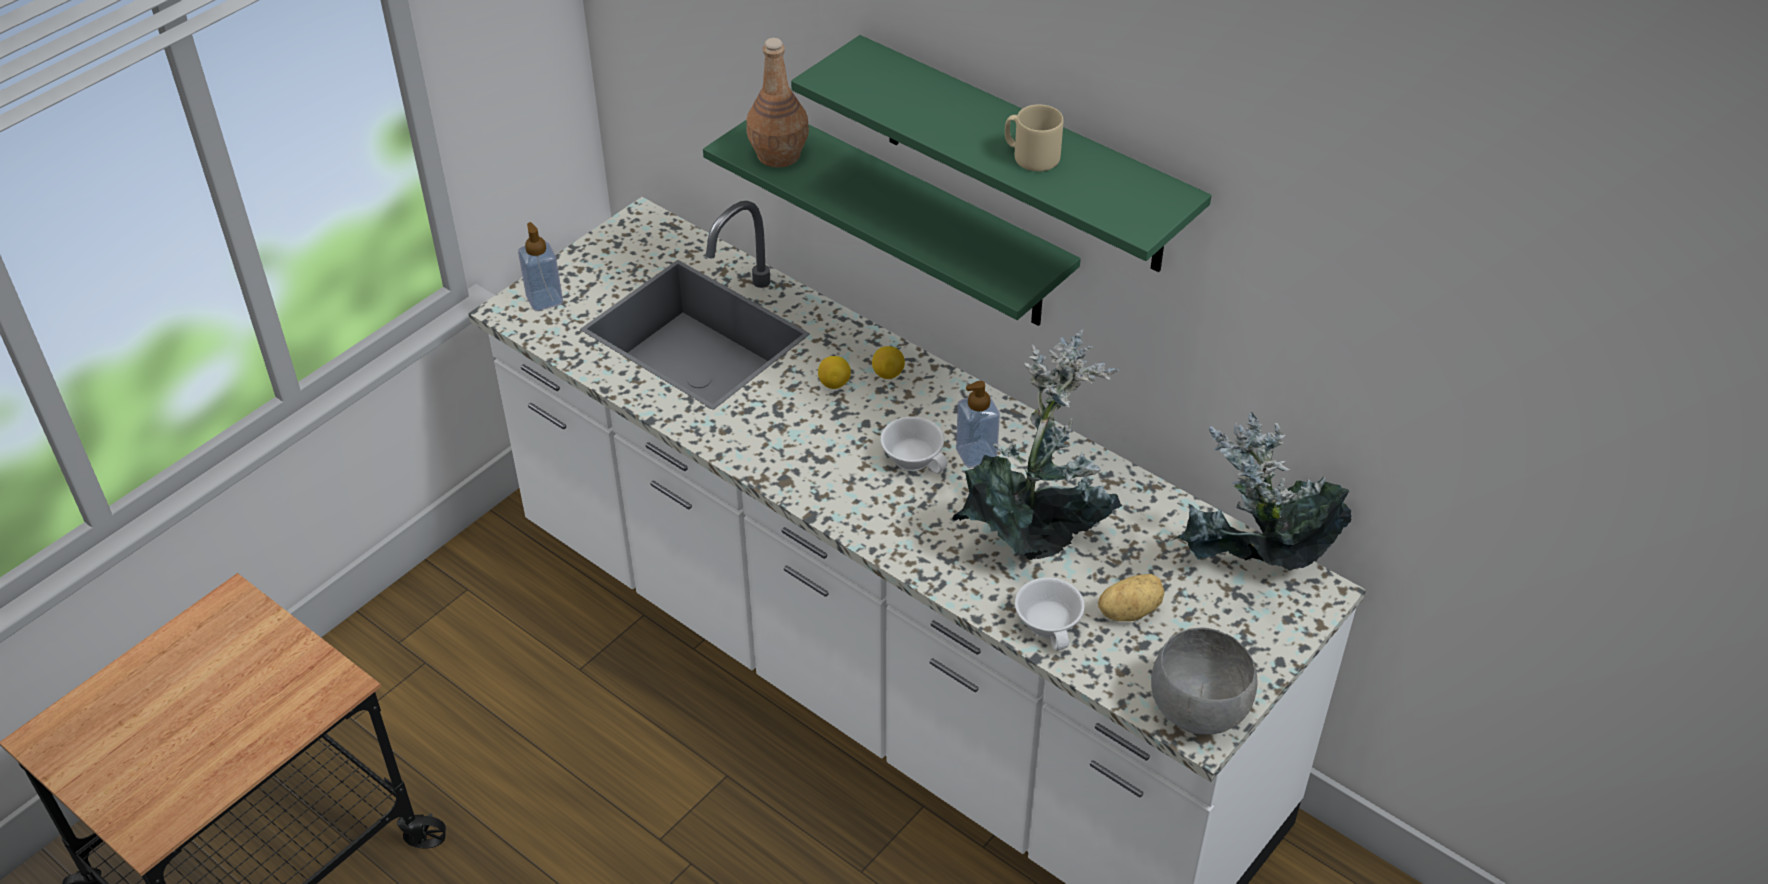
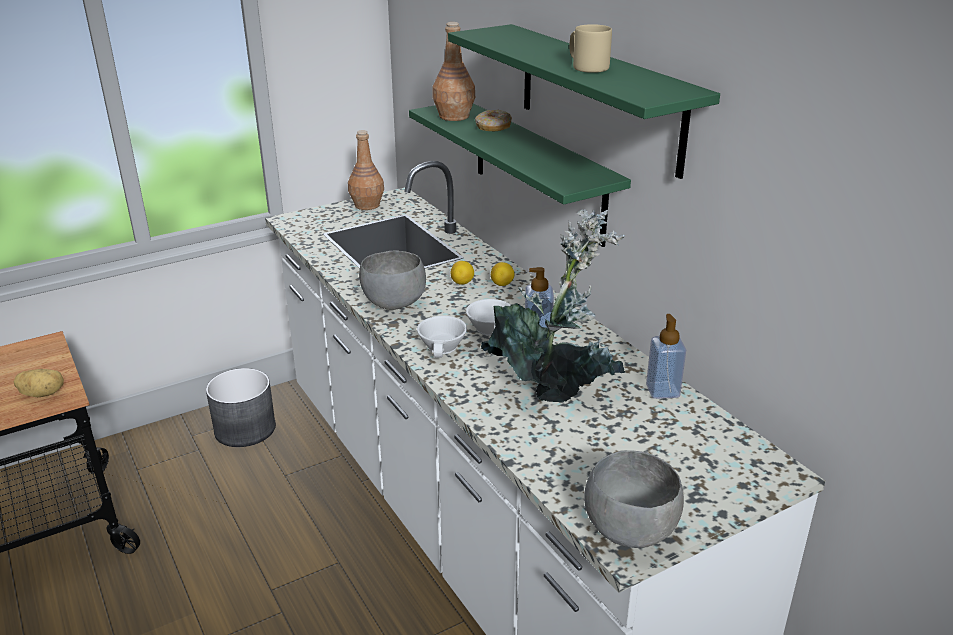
camera: 20 degrees right, 15 degrees down
(475, 609) = (245, 429): none -> grey planter
(544, 300) = (313, 218): soap dispenser -> soap dispenser (662, 391)
(608, 252) = (367, 205): none -> brown bottle
(763, 445) = (393, 304): none -> grey bowl
(848, 172) = (493, 127): none -> donut
(1051, 624) = (534, 443): white cup -> white cup (444, 347)
(1128, 610) = (604, 448): potato -> potato (43, 394)
(1250, 571) = (723, 446): potted plant -> none

